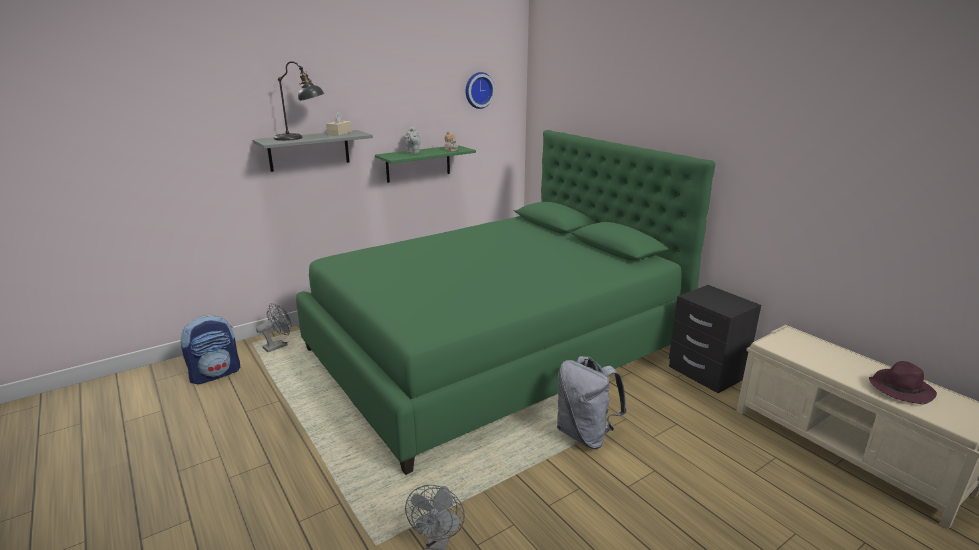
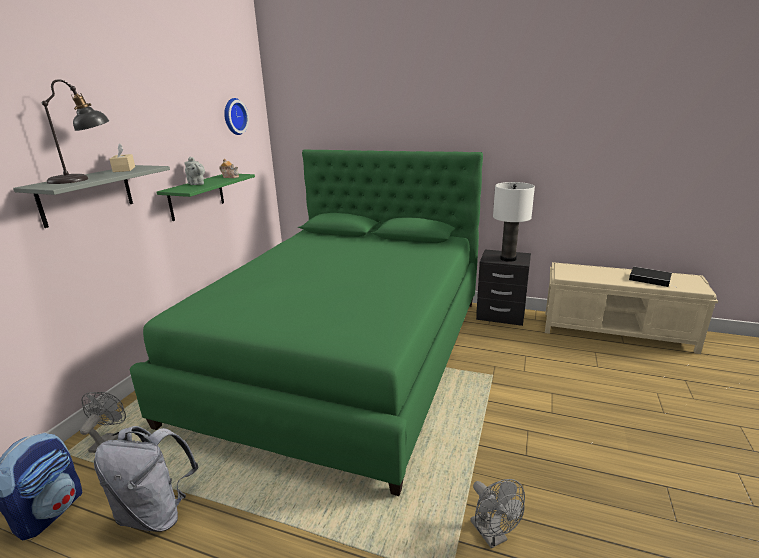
camera: 35 degrees left, 0 degrees up
(585, 434) = (485, 390): grey backpack -> grey backpack (157, 513)
(718, 302) = (508, 258): none -> white table lamp
(900, 389) = (651, 279): purple hat -> book

